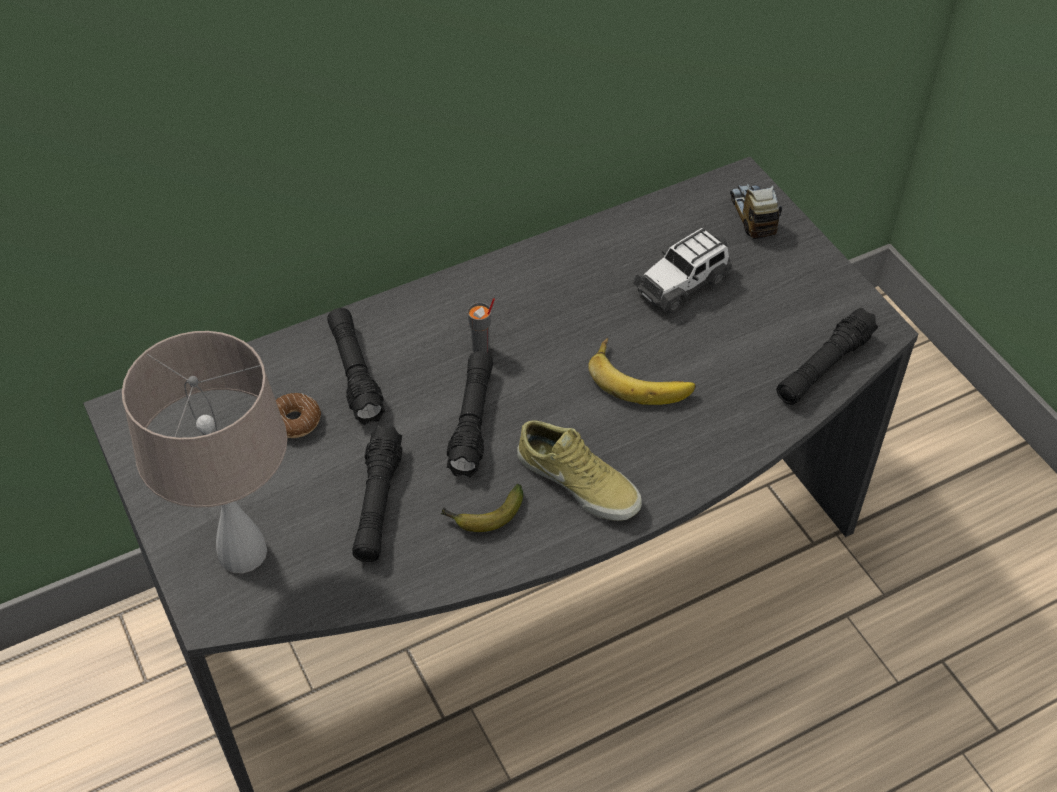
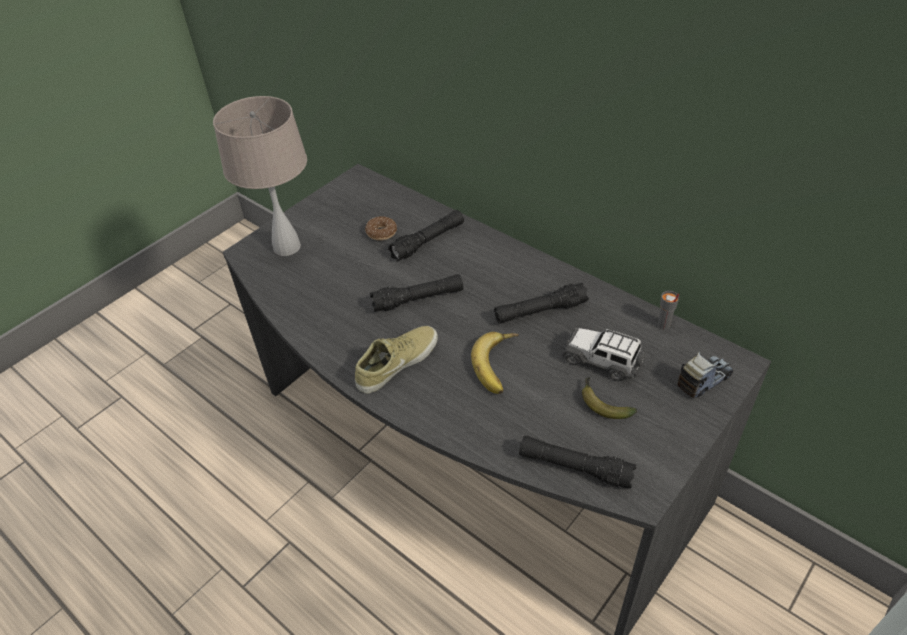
camera: 70 degrees right, 5 degrees down
(378, 503) = (339, 282): black flashlight -> black flashlight (540, 311)
(481, 348) = (478, 284): grey cup -> grey cup (663, 325)
(483, 515) = (349, 327): banana -> banana (602, 403)
(580, 480) = (396, 362): beige shoe -> beige shoe turned 150 degrees counterclockwise

